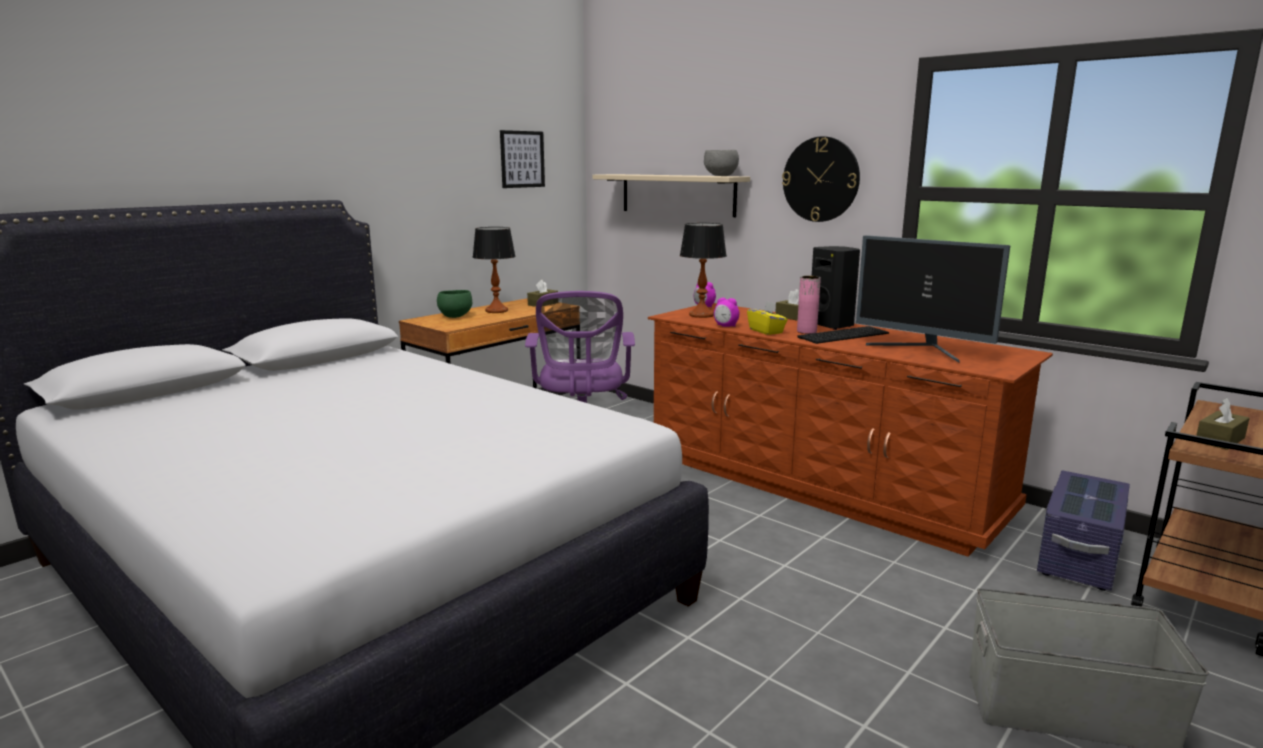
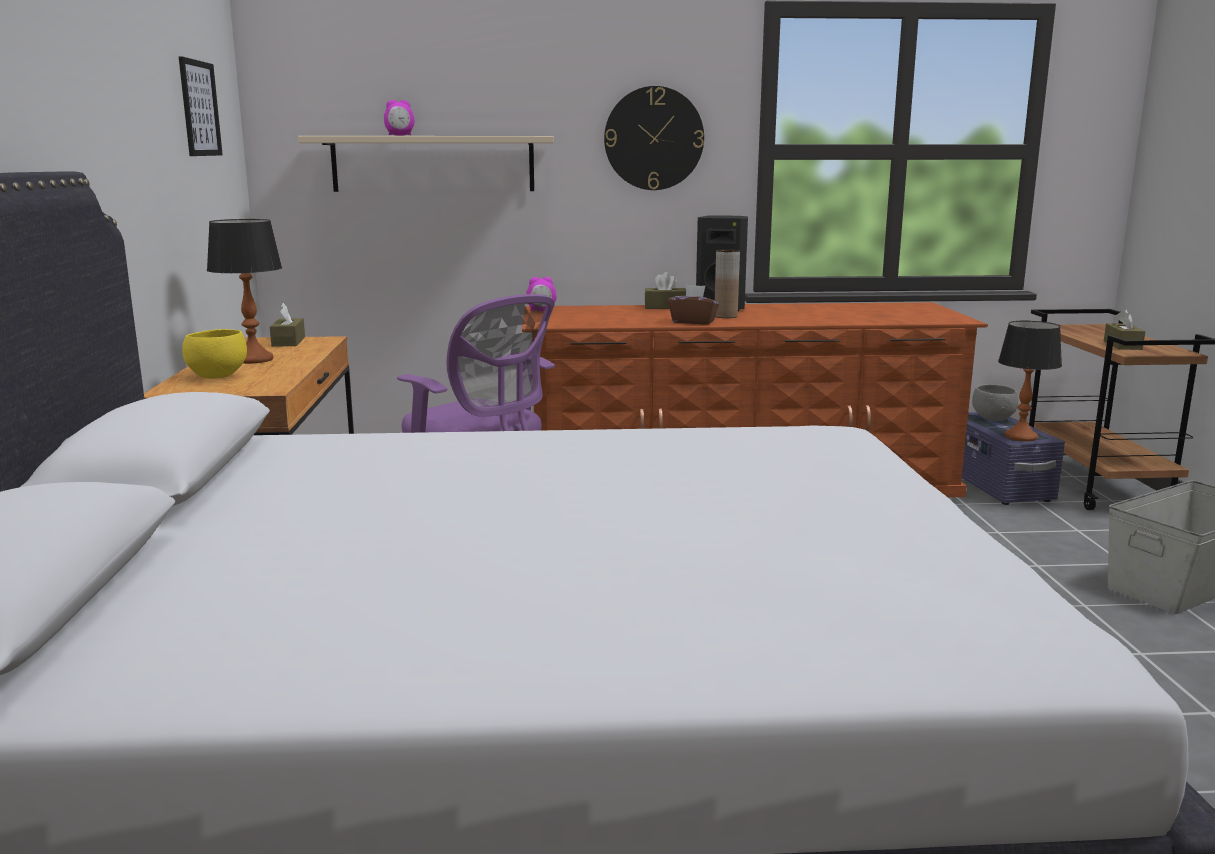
camera: 45 degrees left, 0 degrees up
(455, 316) = (216, 376): green bowl -> yellow bowl
(701, 315) = (573, 318): table lamp -> table lamp (1020, 436)
(721, 176) = (526, 135): grey bowl -> grey bowl (994, 419)
(726, 326) = (640, 324): alarm clock -> alarm clock (400, 135)
(766, 331) = (693, 322): yellow tissue box -> brown tissue box
(806, 331) = (725, 316): pink vase -> brown vase
(843, 335) = (763, 314): keyboard -> none
(922, 350) = (862, 315): monitor -> none

